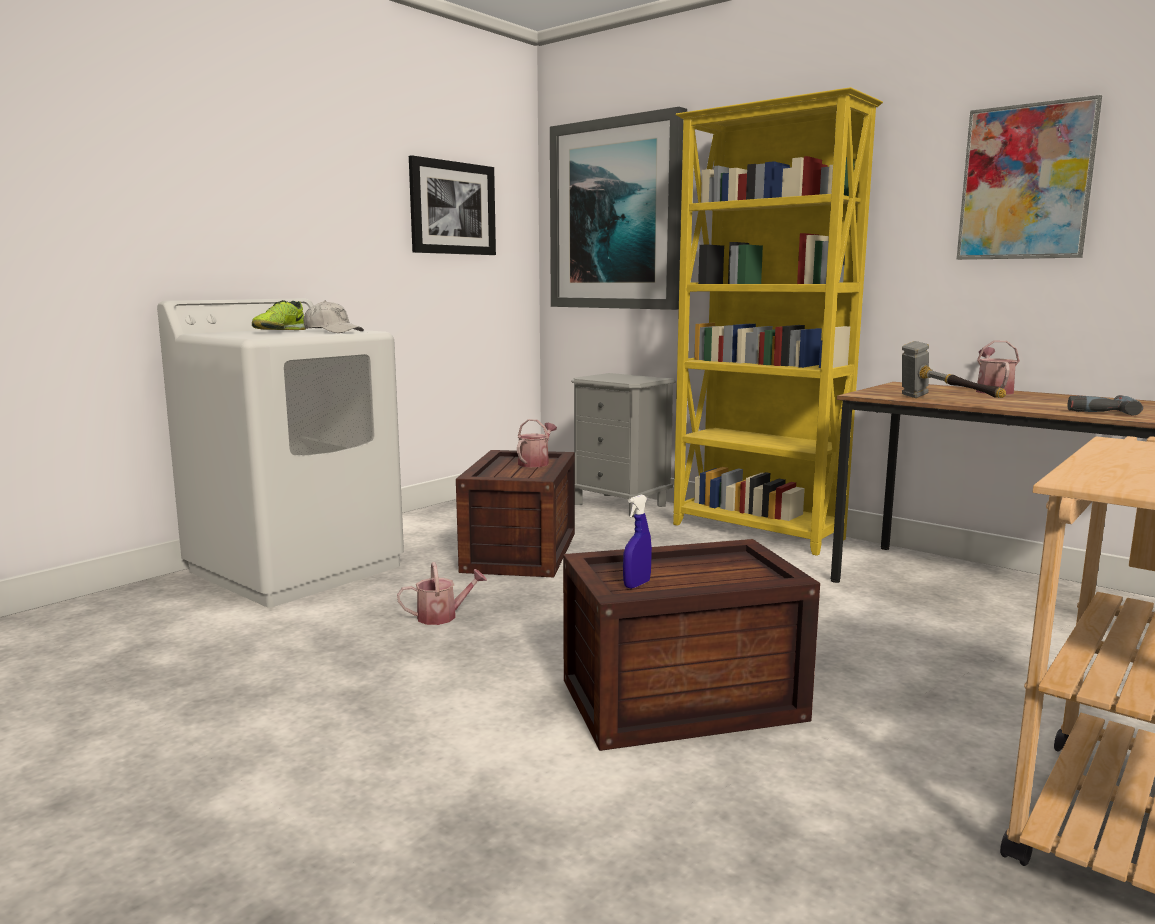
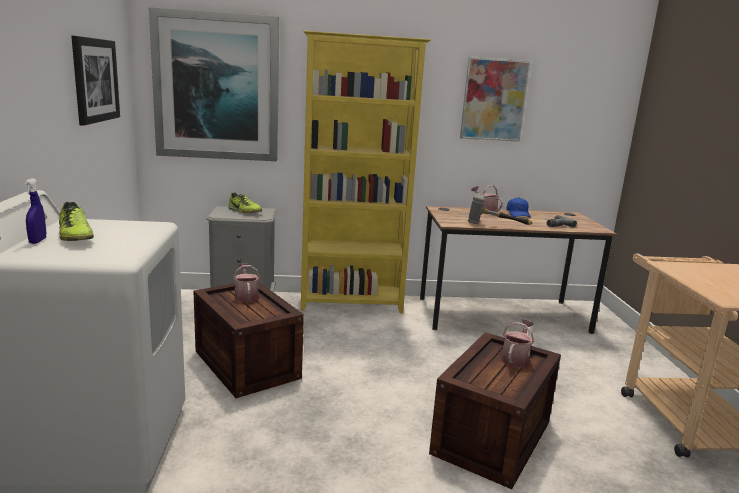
camera: 45 degrees left, 5 degrees up
(333, 331) = (129, 230): white cap -> none
(442, 616) = (288, 440): watering can -> watering can (516, 358)
(625, 377) = (244, 212): none -> shoe
(637, 584) = (501, 386): blue spray bottle -> blue spray bottle (38, 241)
(1056, 398) = (518, 214): none -> blue cap

